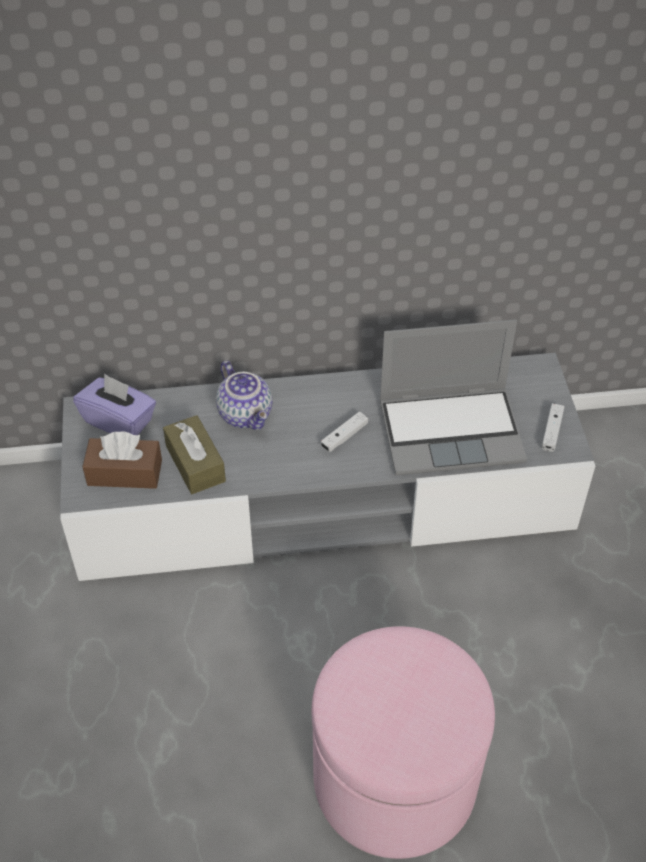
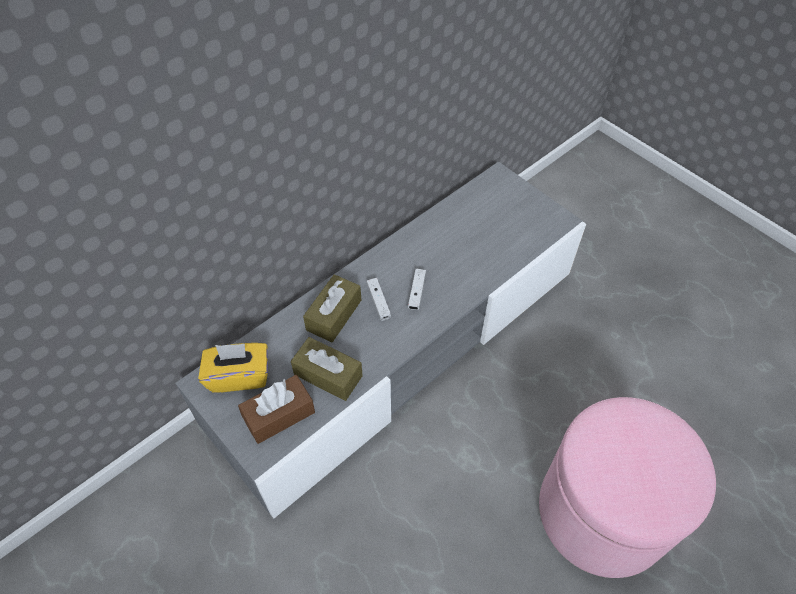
camera: 35 degrees left, 5 degrees up
(119, 421) = (239, 376): purple tissue box -> yellow tissue box
(247, 414) = (334, 315): teapot -> brown tissue box
(452, 431) = (483, 249): laptop -> none
(552, 431) = (542, 215): white game controller -> white game controller (378, 302)

